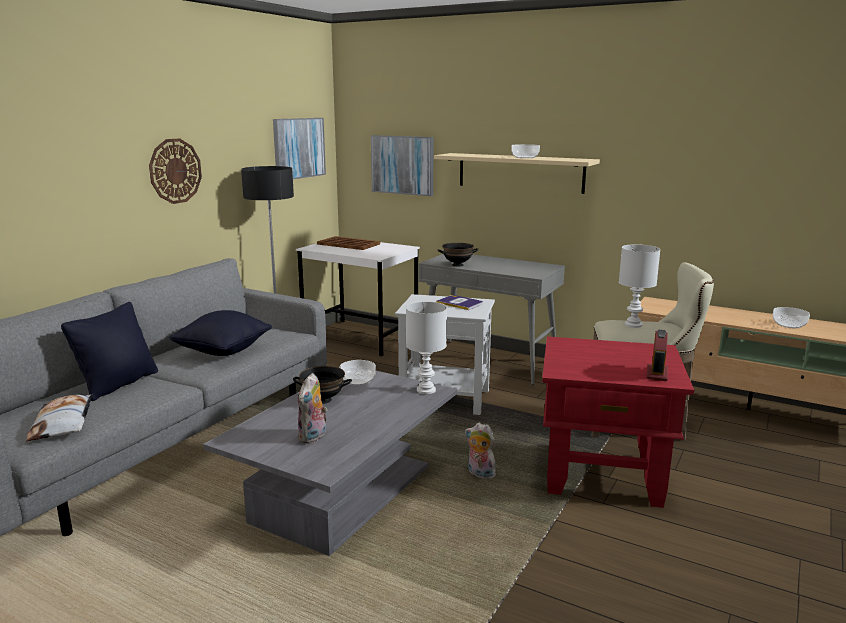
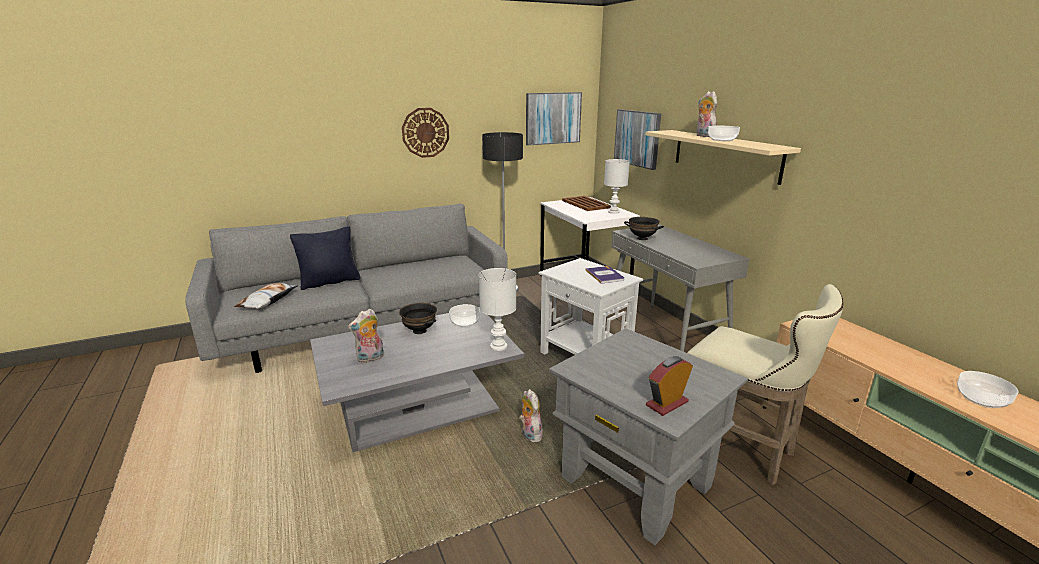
camera: 35 degrees right, 5 degrees up
(223, 351) = (415, 274): black pillow -> none
(499, 156) = (703, 136): none -> plush toy
(603, 475) = (635, 483): red side table -> grey side table
(633, 324) = (740, 340): white table lamp -> white table lamp (614, 212)

